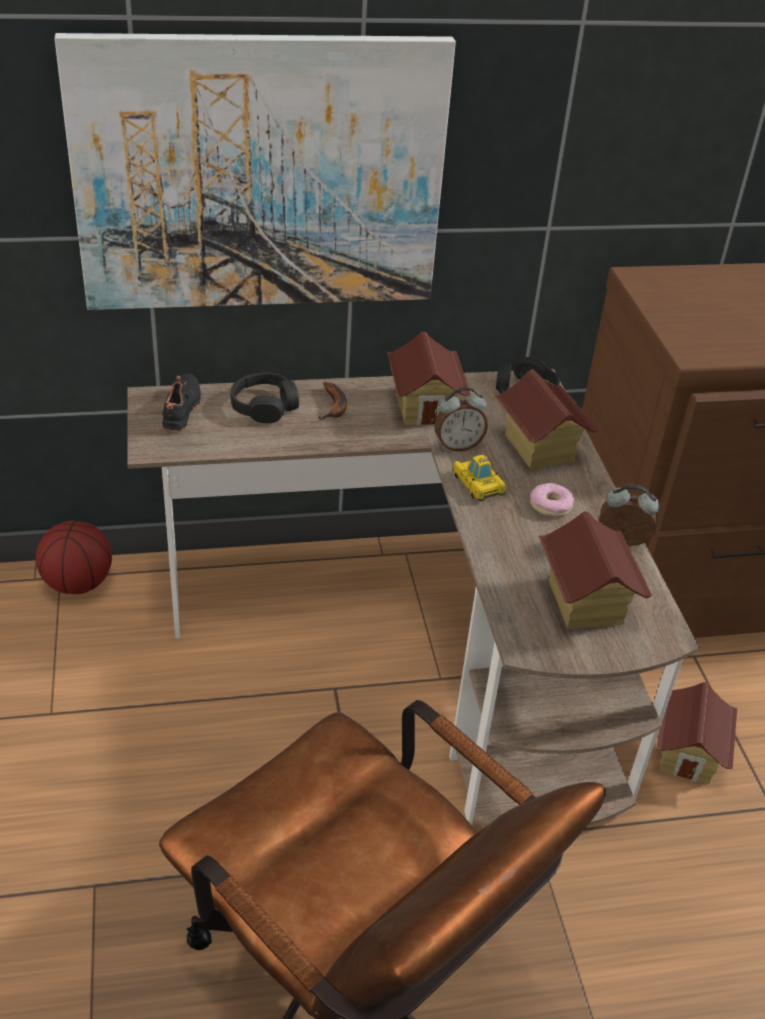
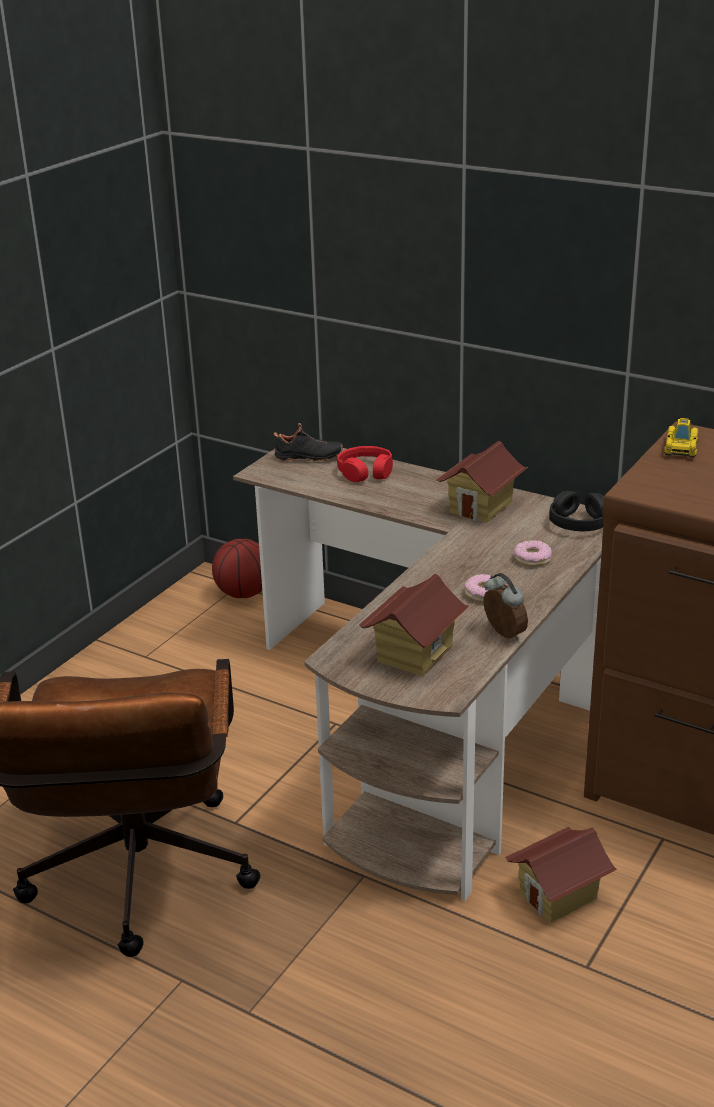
camera: 45 degrees right, 10 degrees down
(183, 409) = (308, 457): black shoe -> black shoe turned 45 degrees clockwise
(261, 176) = (389, 282): picture -> none
(264, 406) = (365, 472): black headphones -> red headphones
(335, 407) = (415, 487): banana -> none
(457, 446) = (470, 537): alarm clock -> none
(478, 484) = (448, 563): toy car -> toy car (681, 448)
(538, 448) = (533, 559): toy house -> donut

